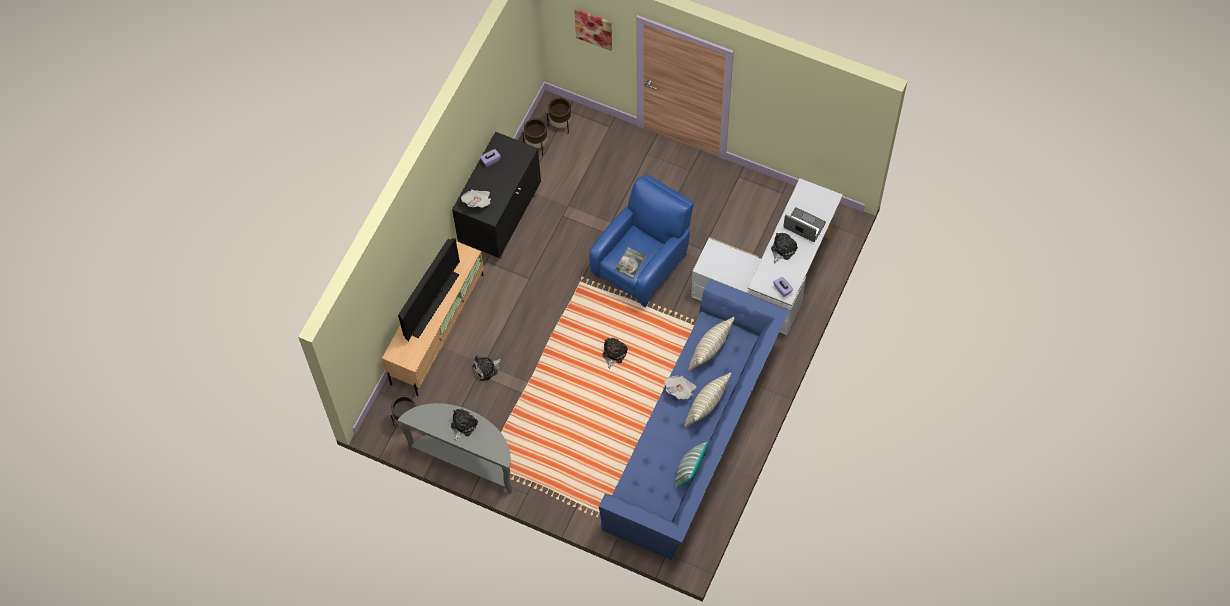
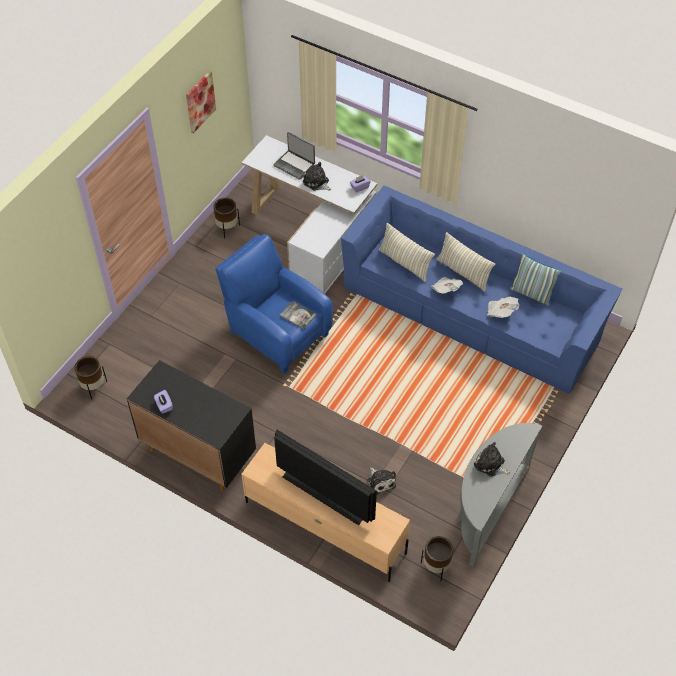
camera: 85 degrees left, 10 degrees down
(478, 202) = (216, 422): newspaper -> newspaper (501, 311)
(537, 145) = (113, 411): brown planter -> brown planter (227, 228)
(594, 28) = (54, 250): picture -> picture (200, 101)
(613, 353) = (376, 366): plush toy -> none
(804, 226) = (294, 165): laptop -> laptop turned 90 degrees counterclockwise

